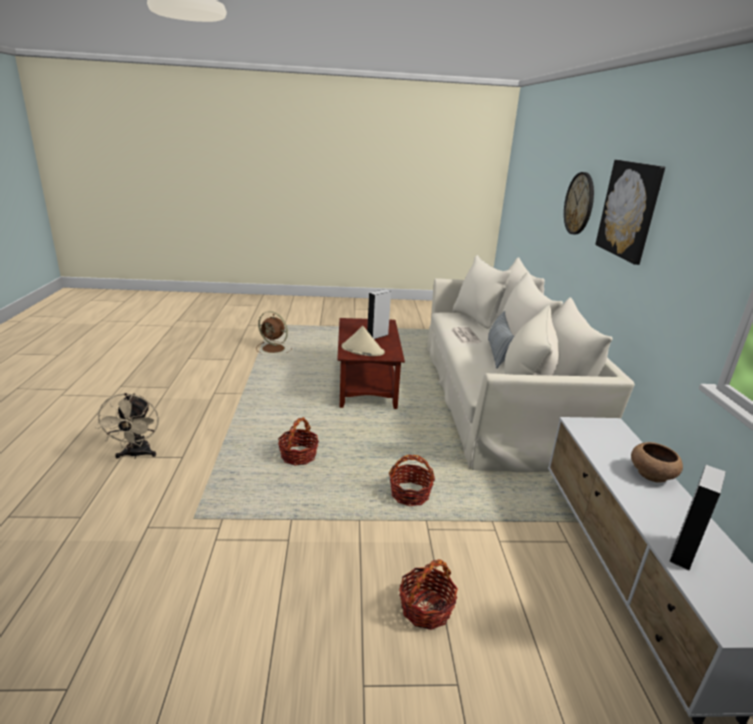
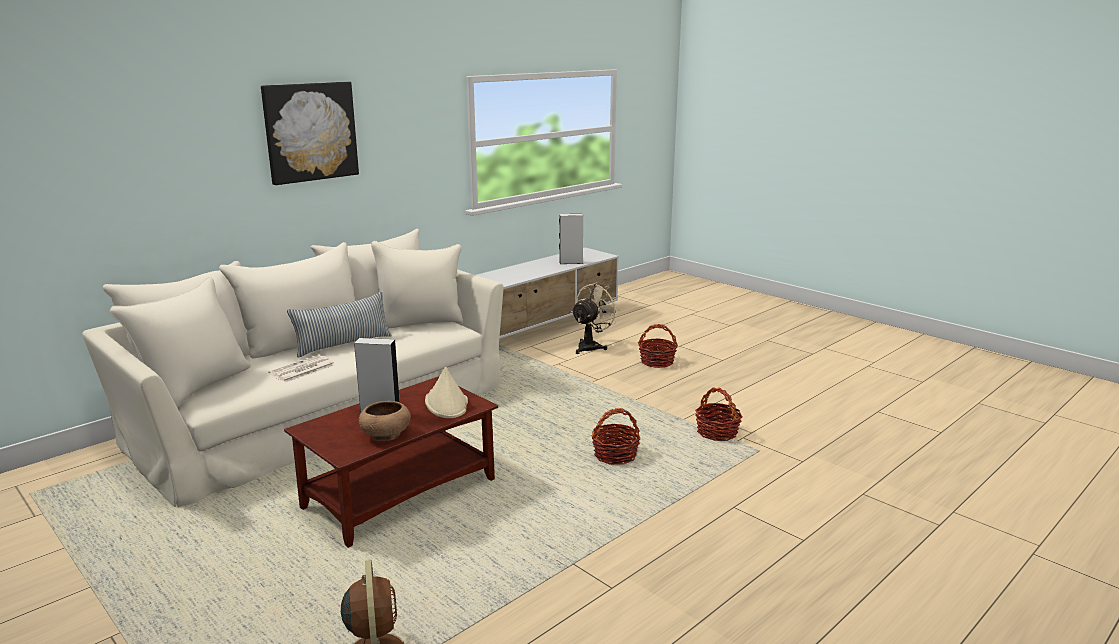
camera: 130 degrees left, 5 degrees down
(136, 455) = (785, 533): beige fan -> beige fan (592, 346)
(410, 494) = (573, 395): basket -> basket (717, 432)
(579, 203) = (183, 156): wall clock -> none
(652, 474) = (506, 271): brown bowl -> brown bowl (385, 435)

